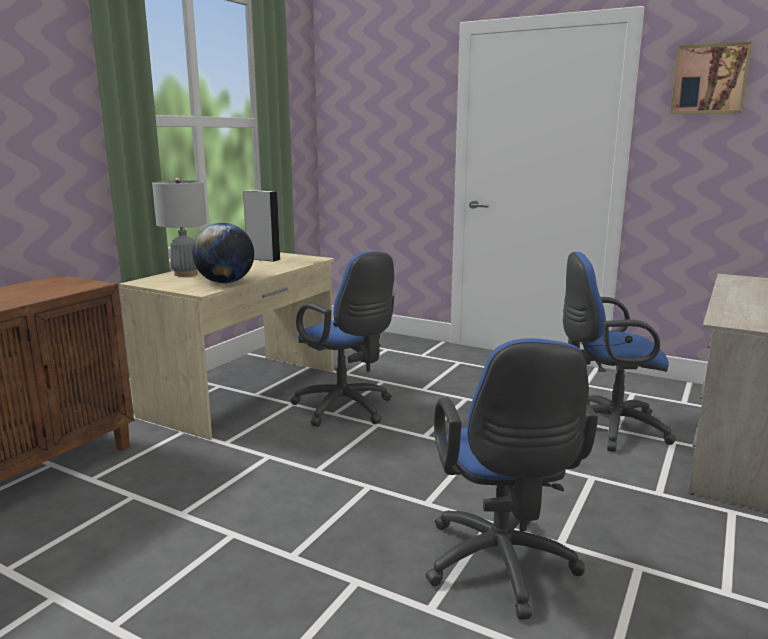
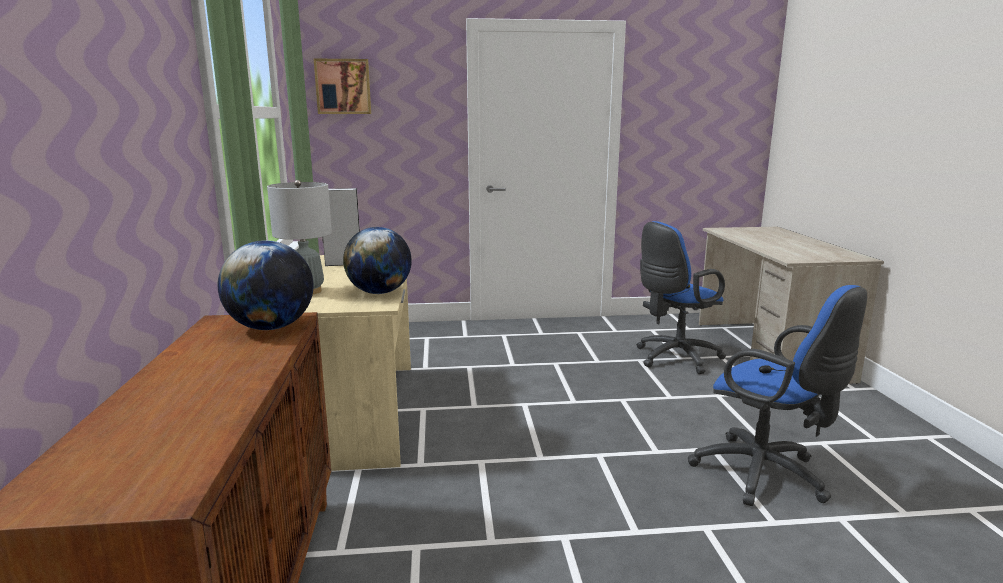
camera: 35 degrees left, 0 degrees up
(66, 287) = (271, 327): none -> globe
(346, 409) = (479, 399): blue office chair -> none
(710, 79) = (674, 82): picture -> picture (343, 86)

